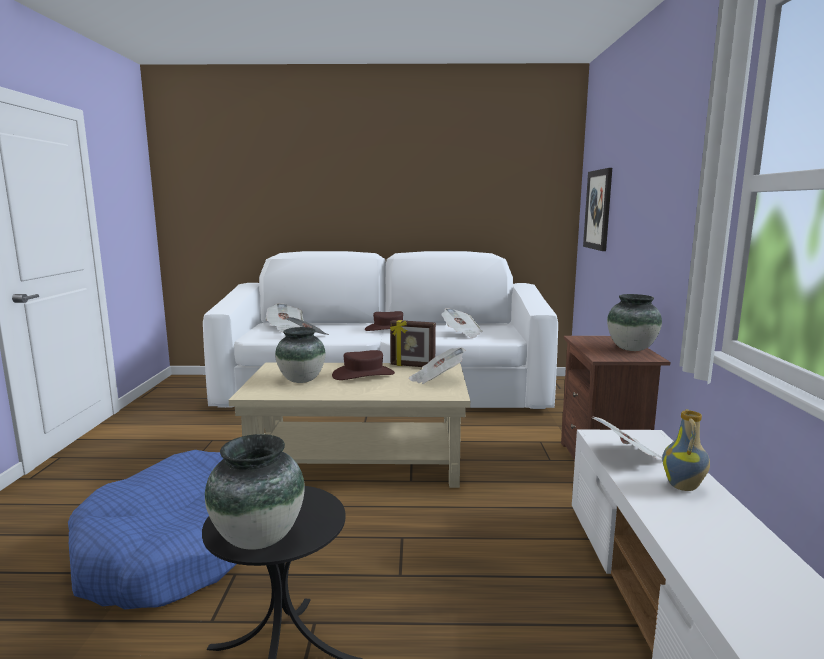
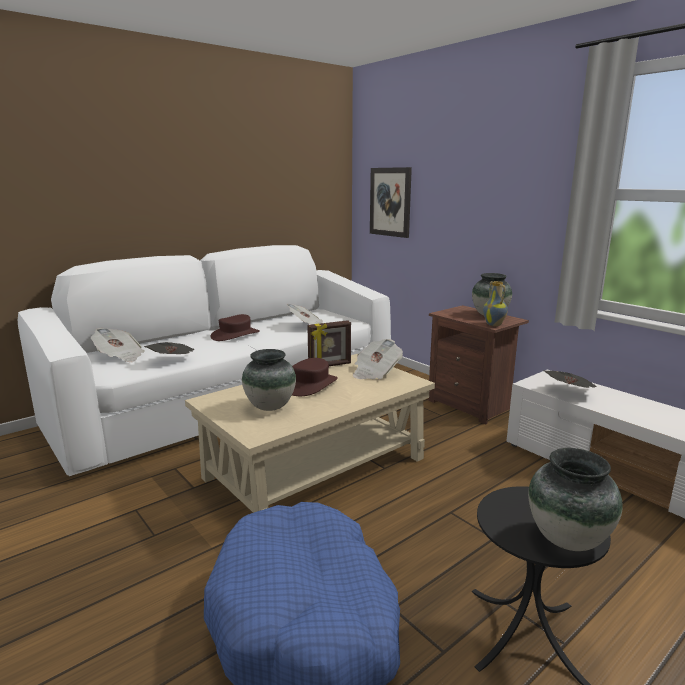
camera: 40 degrees left, 5 degrees up
(684, 487) = (621, 401): vase -> vase (494, 325)

